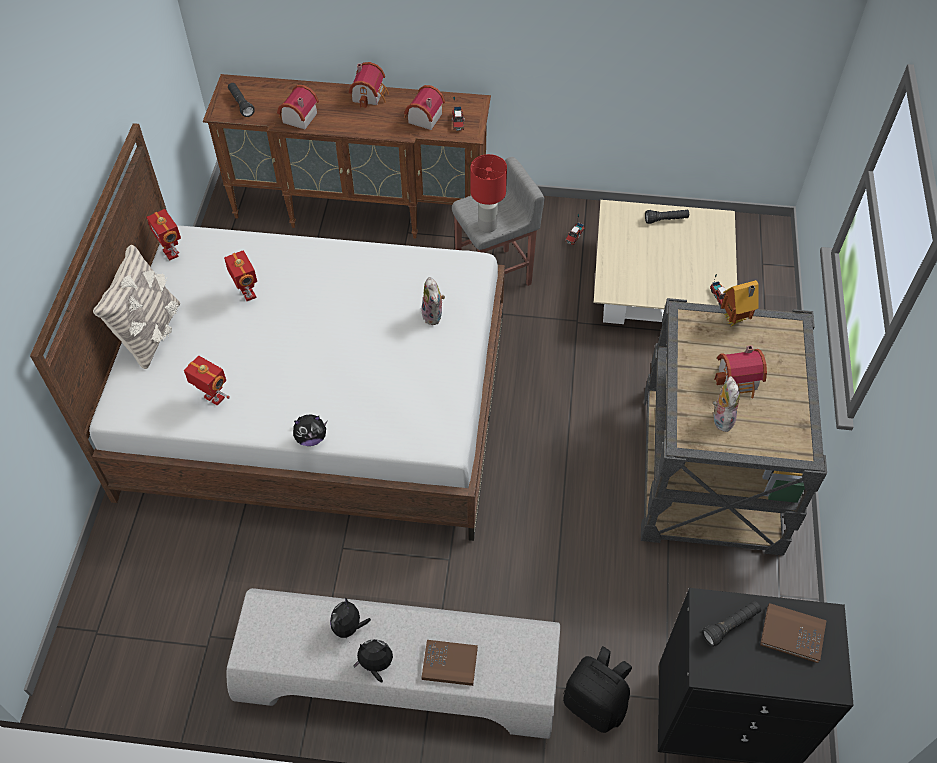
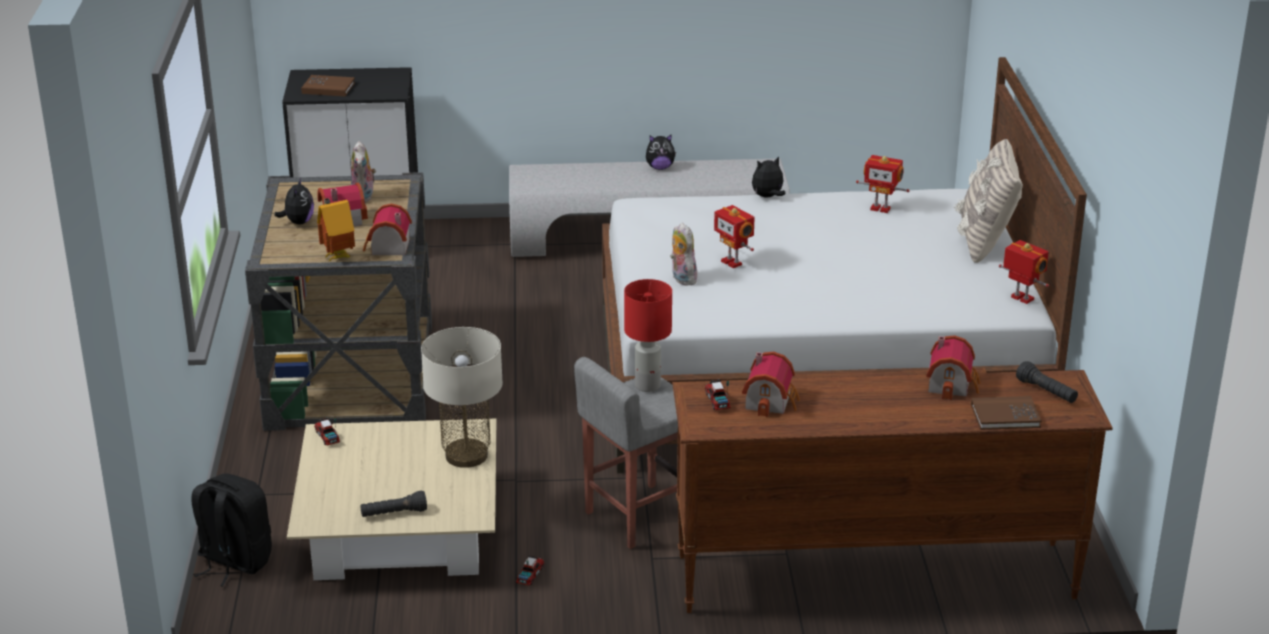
camera: 170 degrees right, 25 degrees down
(247, 294) = (903, 275): toy robot -> toy robot (732, 262)
(349, 627) = (690, 180): plush toy -> plush toy (298, 222)
(370, 95) = (864, 422): toy house -> toy house (387, 247)
(449, 663) = (599, 173): brown book -> brown book (1005, 416)
(596, 703) = (472, 240): black backpack -> black backpack (233, 562)
(617, 265) = (466, 455): none -> table lamp
(730, 626) = (376, 87): black flashlight -> none

